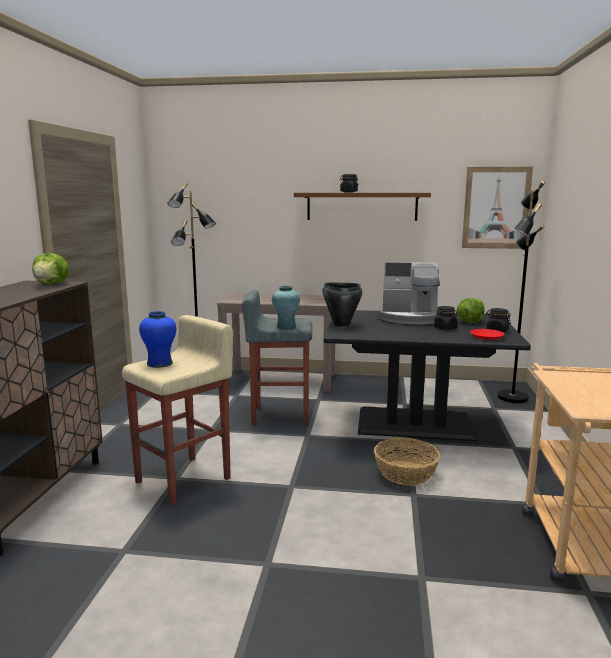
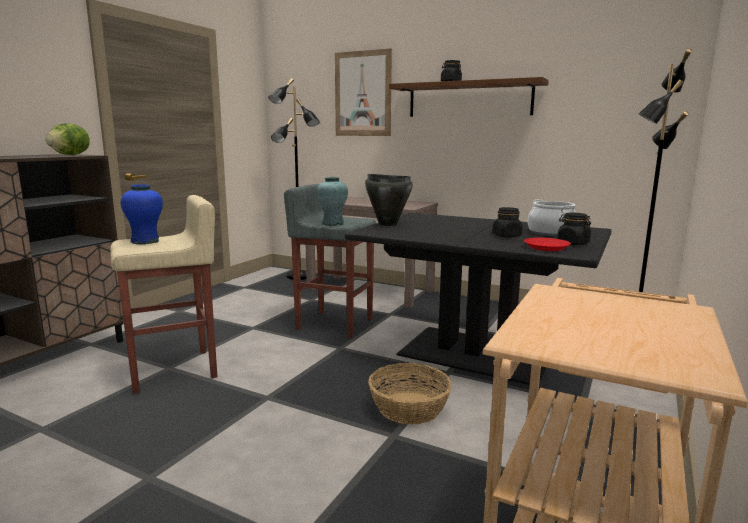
camera: 20 degrees right, 0 degrees up
(409, 318) = (480, 224): coffee machine -> none
(469, 322) = (551, 233): lettuce -> cooking pot
(496, 208) = (636, 96): picture -> picture (363, 94)

